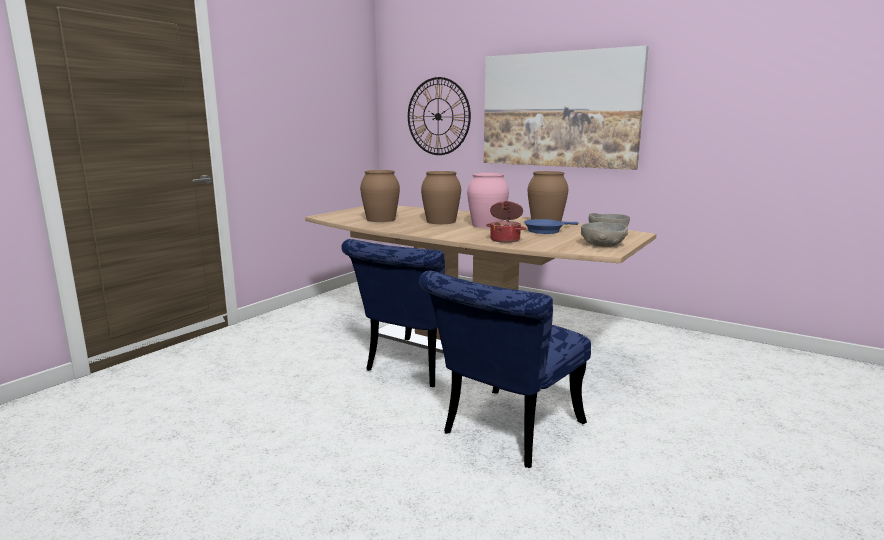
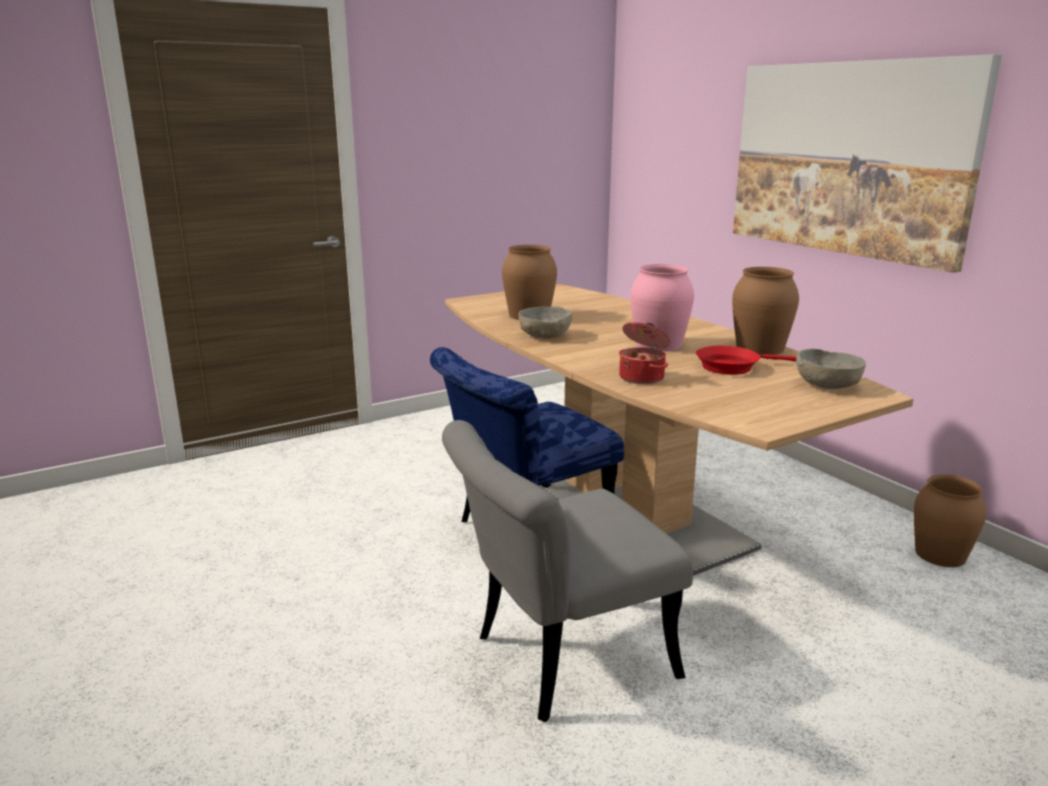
camera: 25 degrees right, 5 degrees up
(438, 116) = (682, 156): wall clock -> none
(441, 221) = (603, 329): brown vase -> brown vase (940, 555)
(505, 432) = (558, 659): blue chair -> grey chair
(546, 230) = (732, 367): blue frying pan -> red frying pan
(602, 245) = (777, 410): grey bowl -> grey bowl (544, 335)

